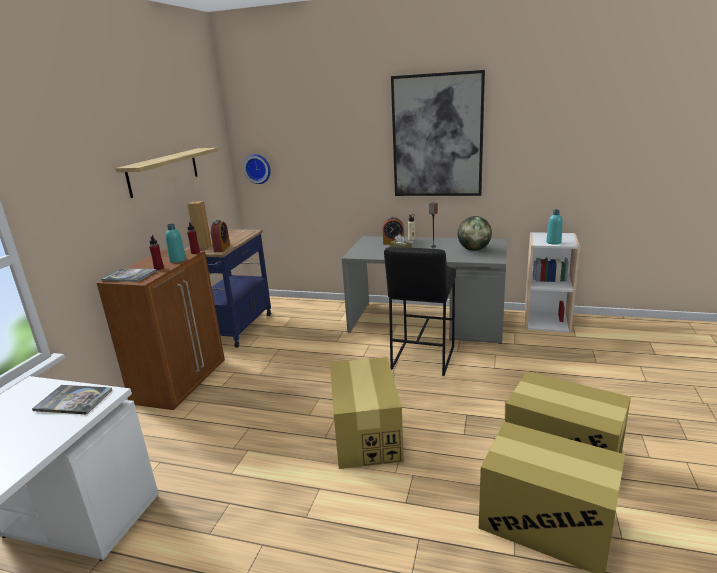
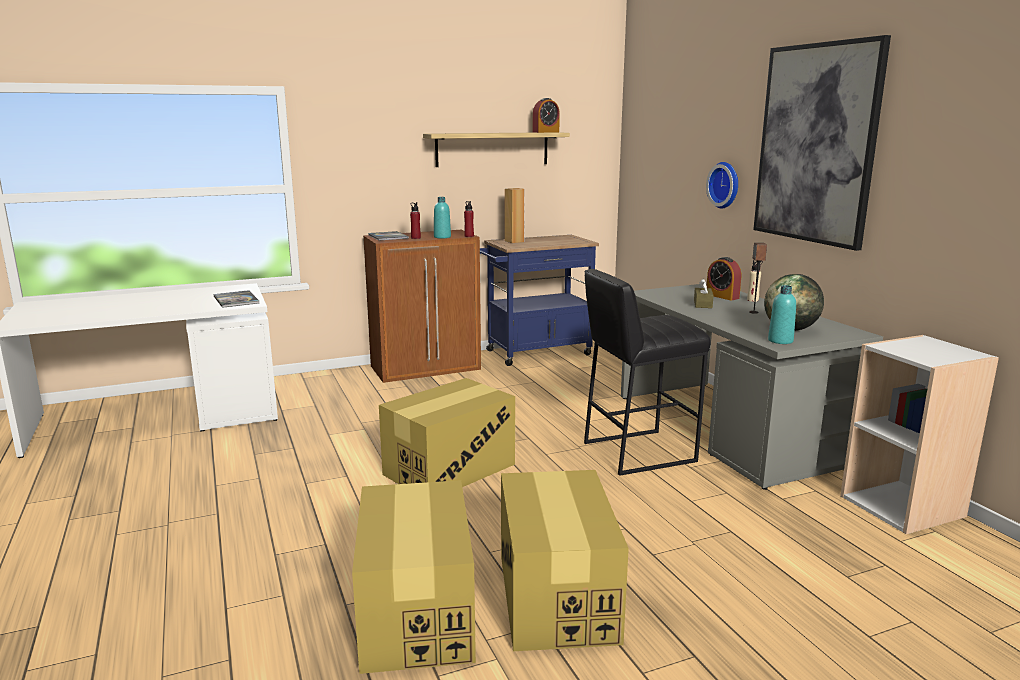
camera: 50 degrees right, 5 degrees down
(222, 248) = (521, 245): alarm clock -> alarm clock (545, 132)
(258, 168) = (638, 170): wall clock -> wall clock (725, 185)
(553, 242) = (909, 352): turquoise bottle -> turquoise bottle (780, 341)

